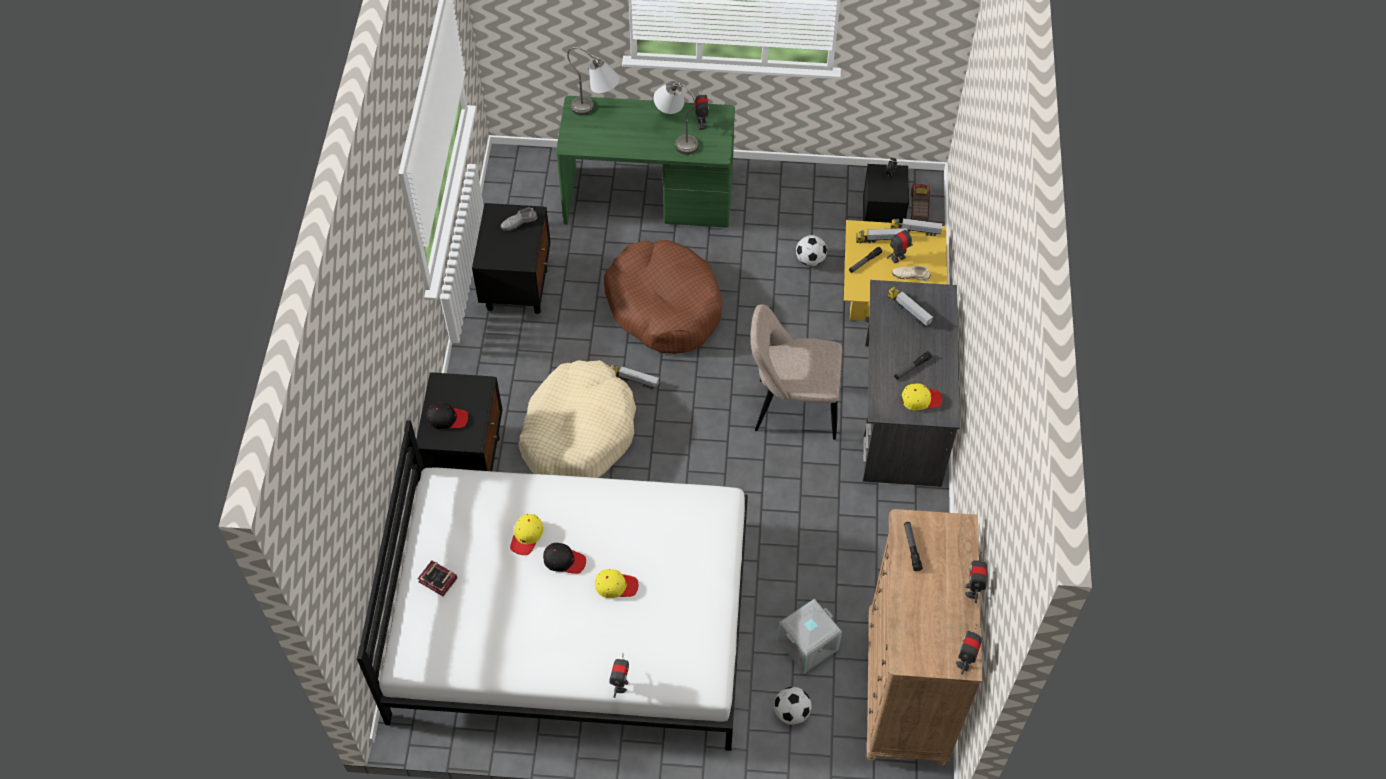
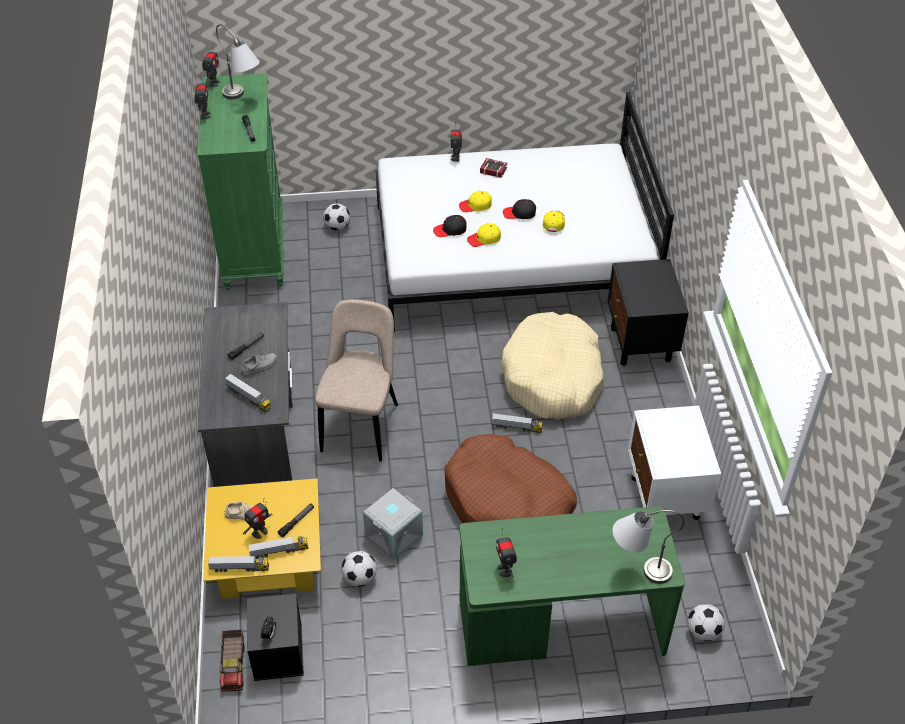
camera: 170 degrees right, 10 degrees down
(438, 581) = (607, 192): book -> book (492, 169)
(447, 418) = (654, 281): black cap -> black cap (450, 230)
(517, 288) = (665, 498): black nightstand -> white nightstand
(519, 222) = (674, 457): grey shoe -> grey shoe (259, 366)
(535, 179) = (703, 632): none -> football
(676, 136) = (530, 549): grey table lamp -> grey table lamp (243, 98)
(792, 408) = (361, 424): beige chair -> beige chair turned 75 degrees counterclockwise
(808, 646) = (329, 263): grey storage box -> grey storage box (393, 535)
(906, 689) = (254, 249): brown dresser -> green dresser
(920, 399) = (239, 324): yellow cap -> yellow cap (484, 239)

